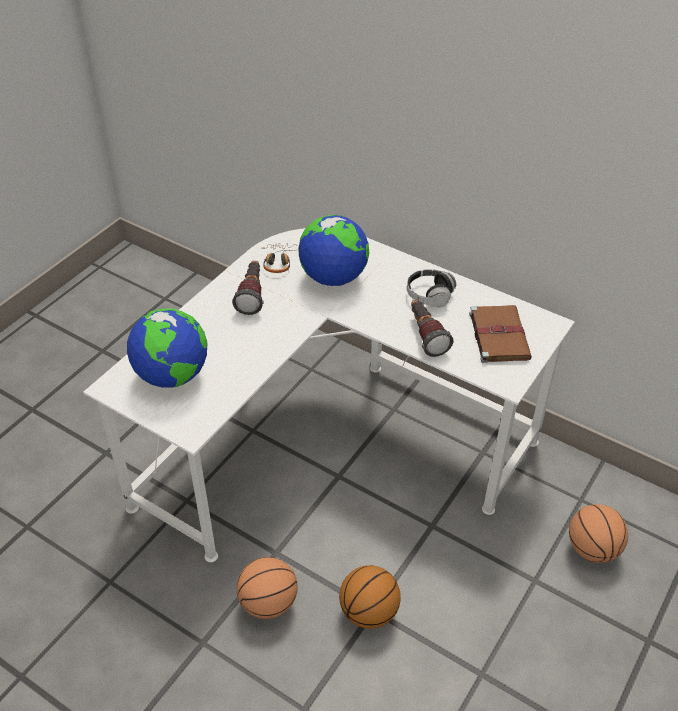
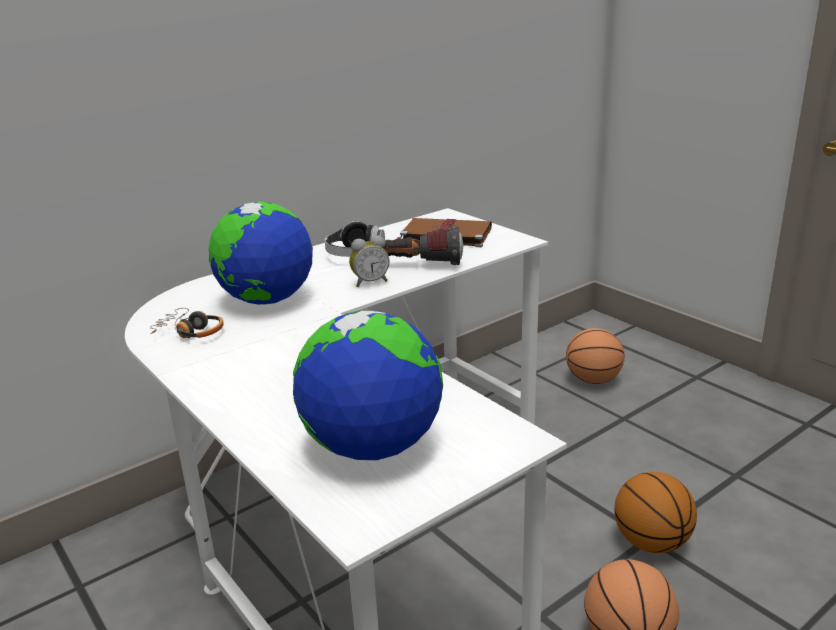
camera: 70 degrees left, 20 degrees down
(252, 295) = (242, 358): flashlight -> none
(382, 317) = (370, 282): none -> alarm clock

